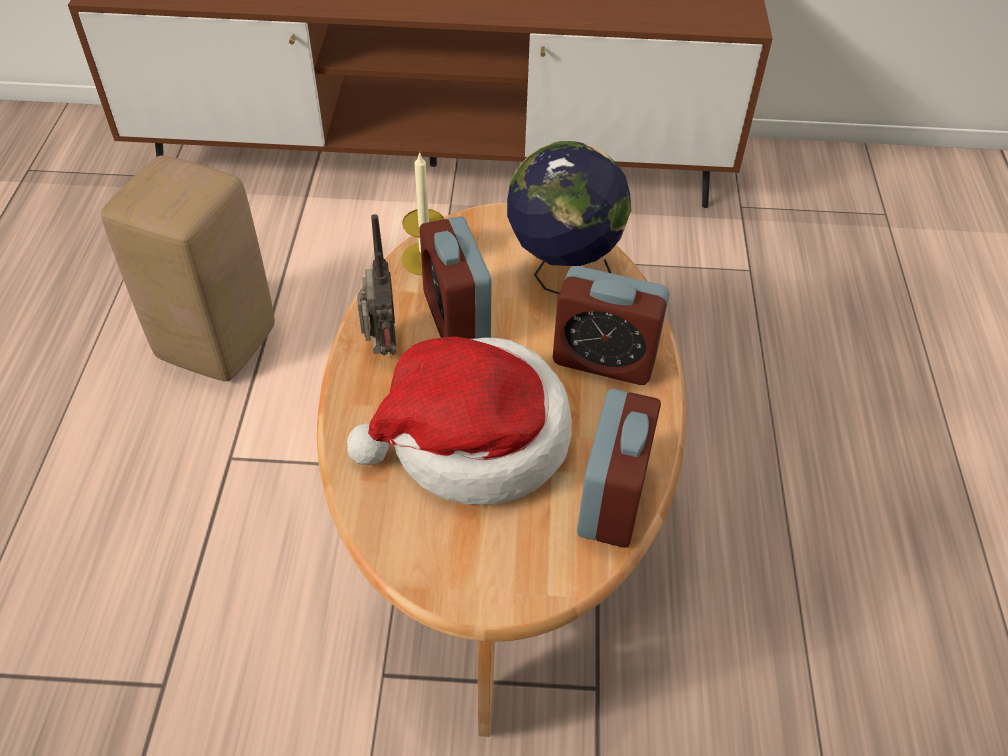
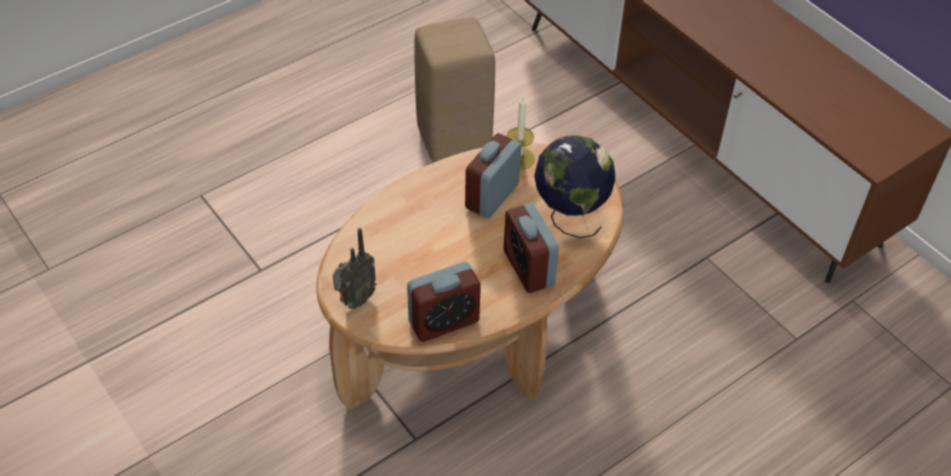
camera: 50 degrees right, 0 degrees up
(381, 348) = (443, 182): radio -> radio (355, 300)
(473, 439) = (425, 250): hat -> none

